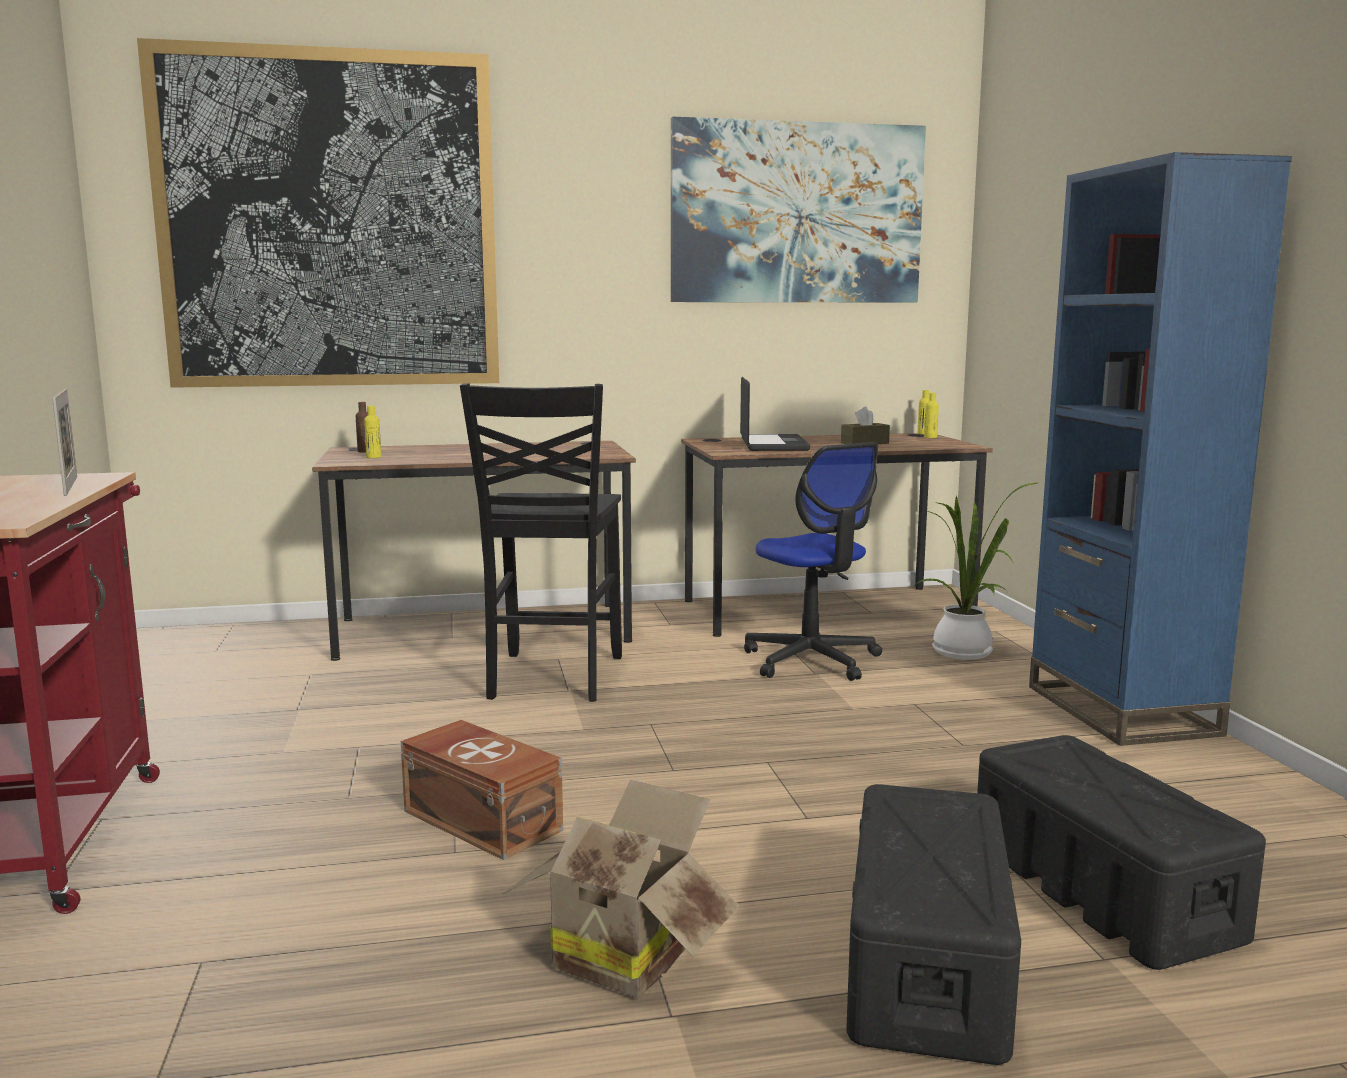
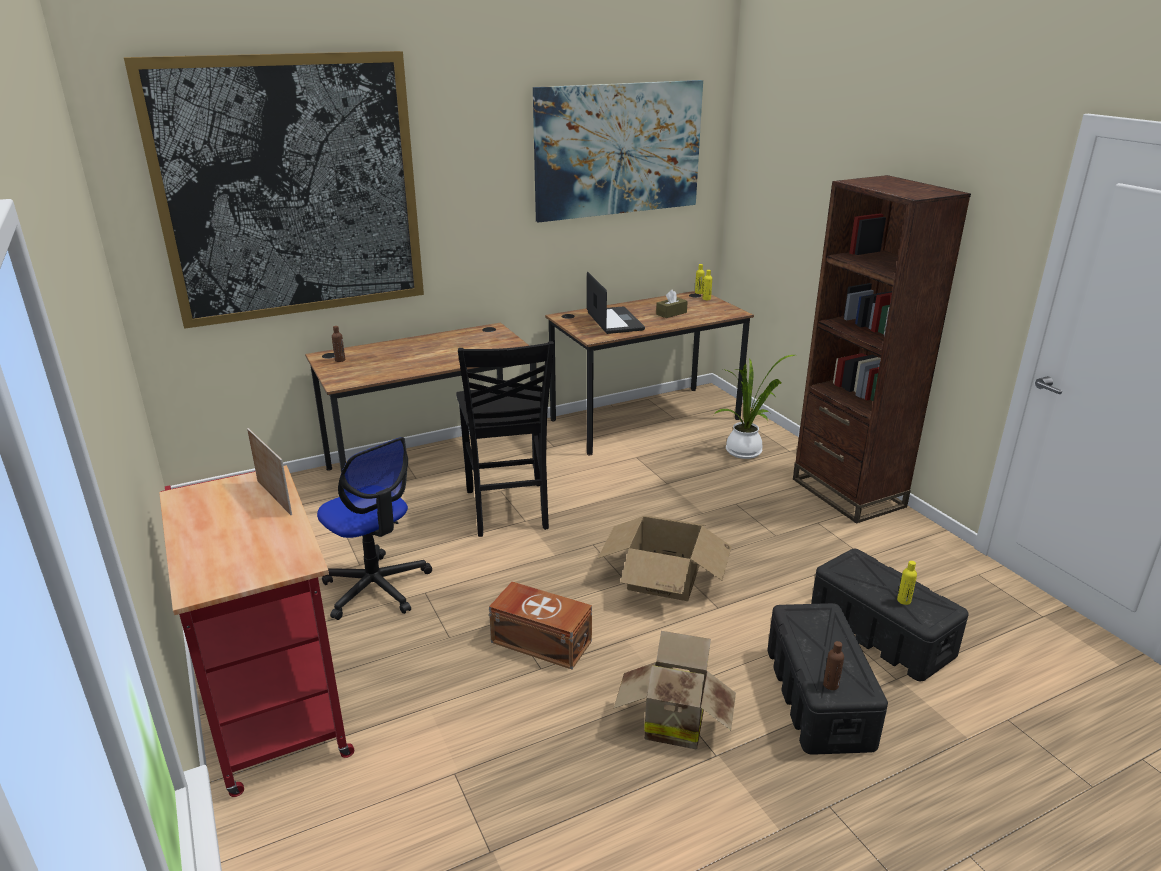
camera: 15 degrees left, 15 degrees up
(373, 457) = (356, 370): yellow bottle -> yellow bottle (904, 600)
(739, 772) = (664, 577): none -> cardboard box
(812, 660) = (659, 471): office chair -> office chair (376, 587)
(909, 896) = (830, 685): none -> brown bottle
(1121, 710) = (847, 493): blue bookcase -> brown bookcase

